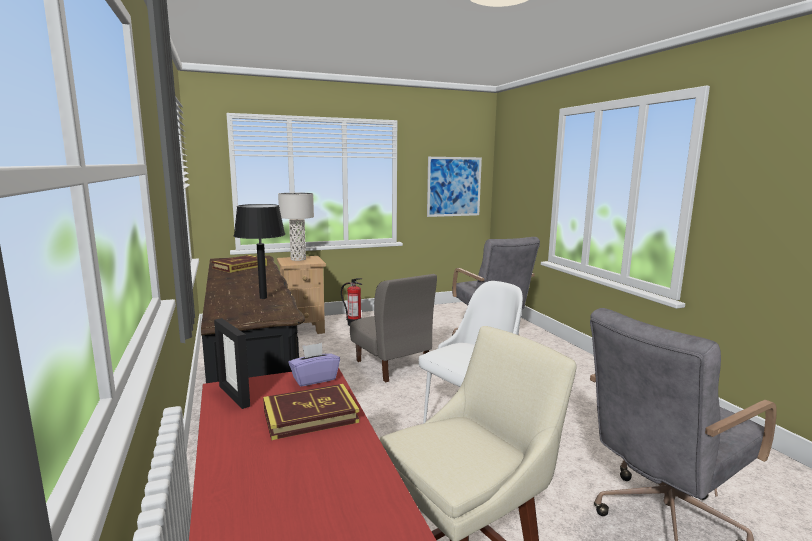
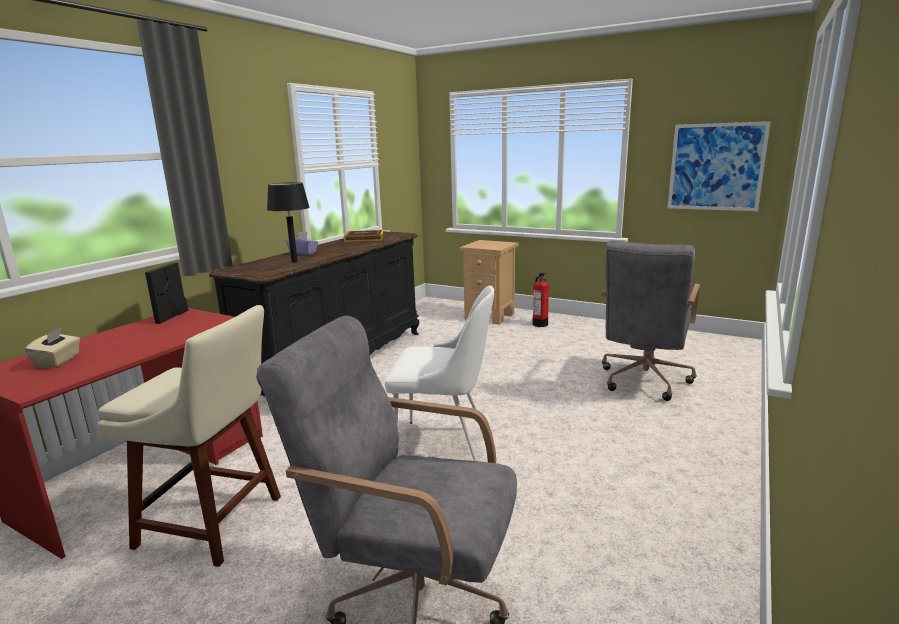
camera: 50 degrees right, 5 degrees up
(287, 494) = (58, 361): none -> beige tissue box
(298, 259) = (490, 243): white table lamp -> none
(310, 416) = (158, 337): book -> none
(314, 379) = (217, 322): purple tissue box -> purple tissue box (303, 253)
(392, 365) = (494, 369): grey chair -> none

